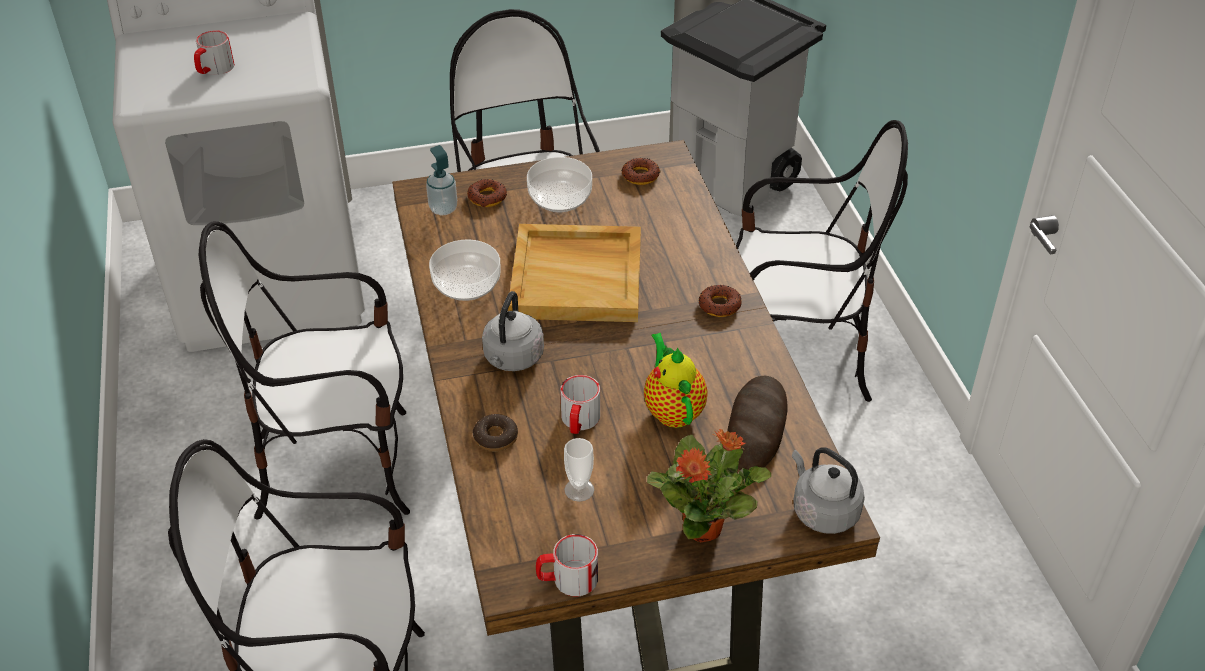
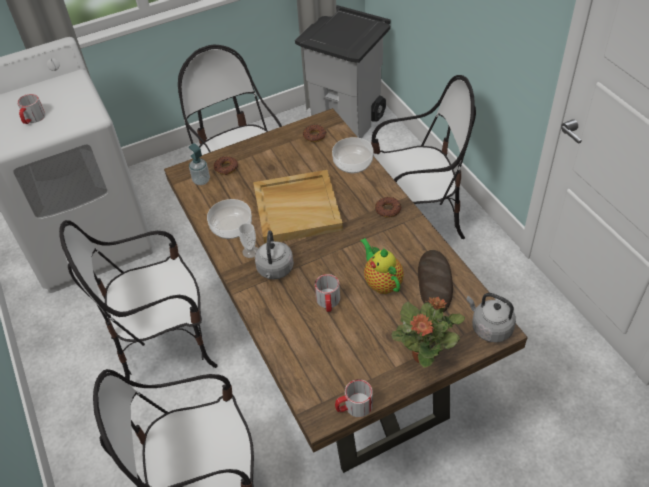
camera: 10 degrees left, 5 degrees up
(495, 438) = (281, 324): donut -> none
(560, 198) = (271, 159): bowl -> bowl (353, 163)
(579, 490) = (342, 347): cup -> cup (250, 251)

